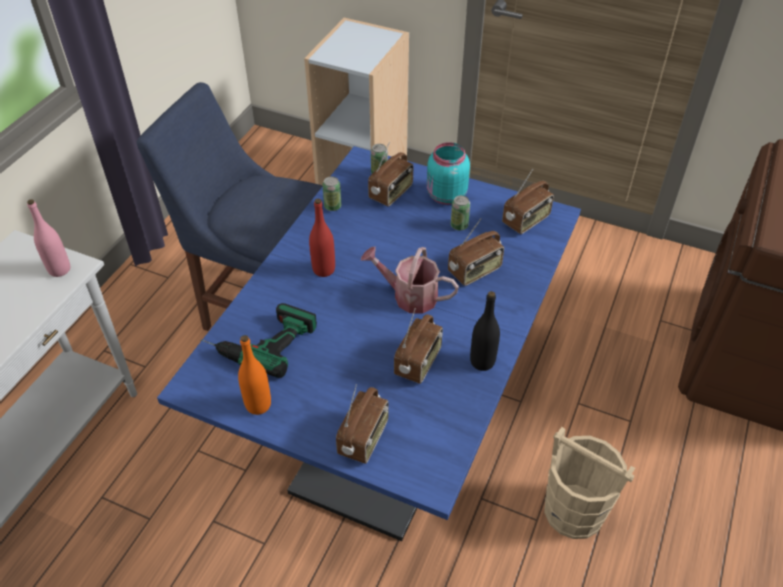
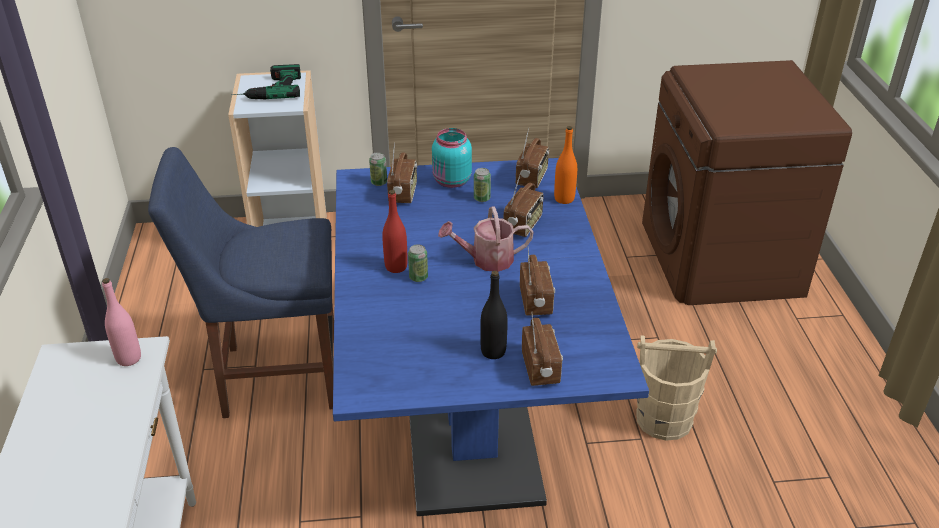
camera: 30 degrees left, 10 degrees down
(258, 339) = (386, 336): power drill -> power drill (268, 89)
(258, 405) = (431, 382): orange bottle -> orange bottle (564, 199)
(332, 206) = (360, 219): can -> can (418, 277)
(482, 362) = (584, 283): black bottle -> black bottle (493, 351)

